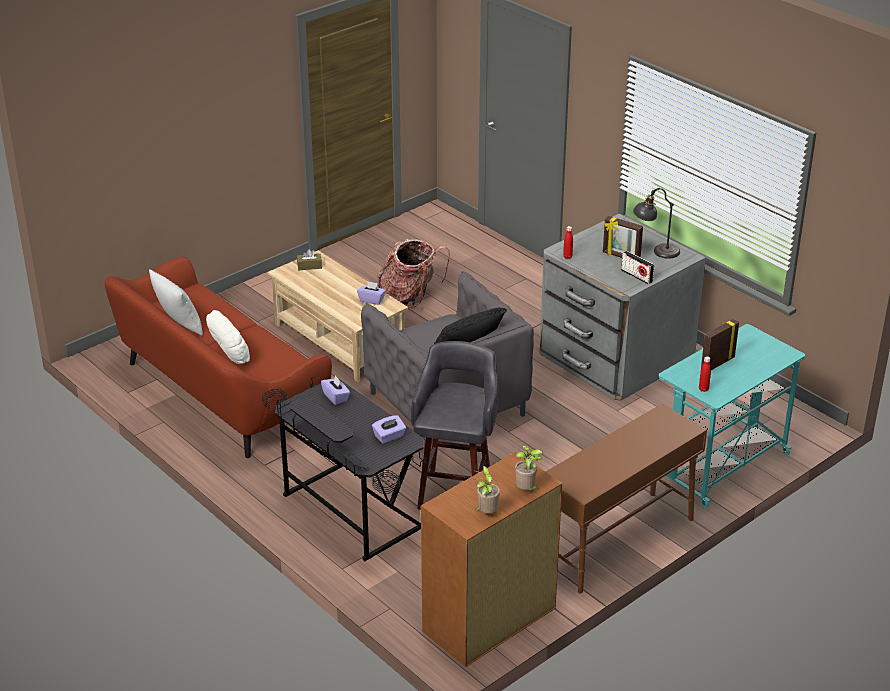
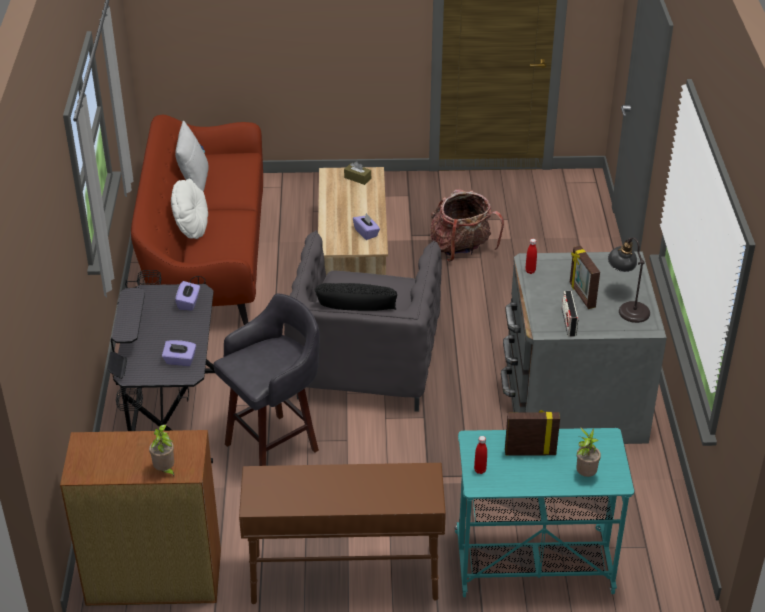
camera: 40 degrees right, 5 degrees up
(486, 513) = (107, 471): potted plant -> potted plant (585, 474)

